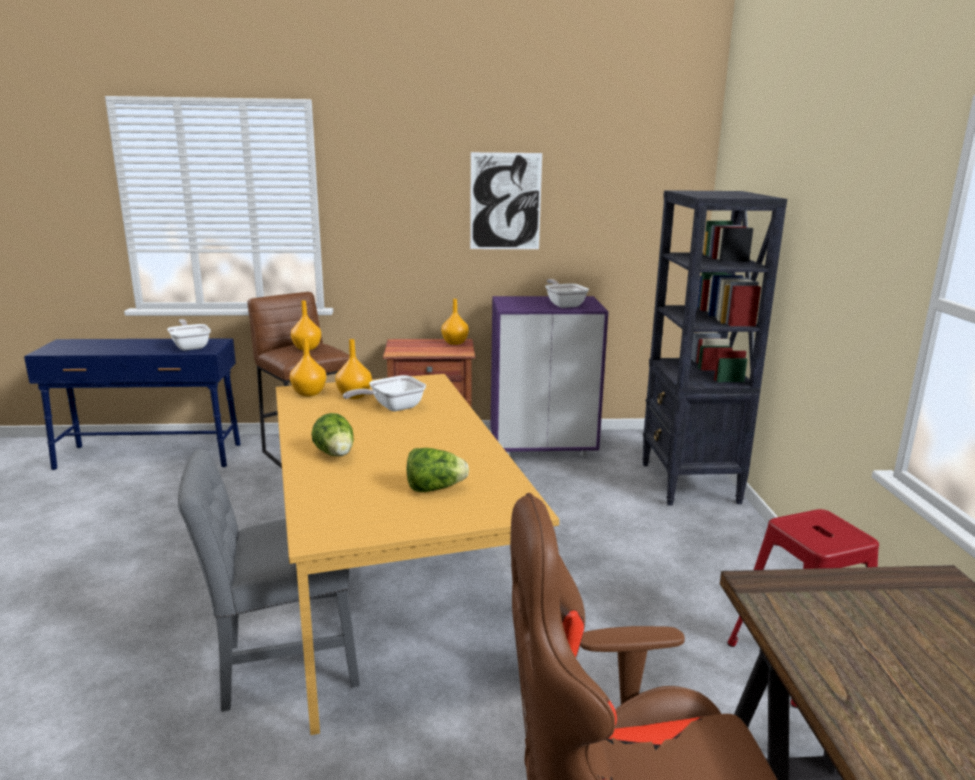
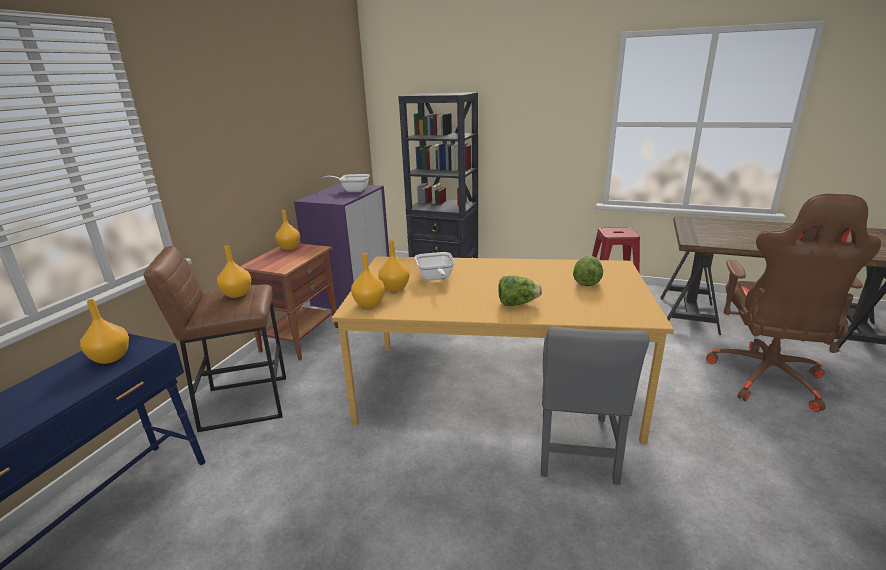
camera: 65 degrees left, 5 degrees up
(190, 346) = (110, 357): frying pan -> orange vase
(505, 201) = (281, 120): picture -> none

